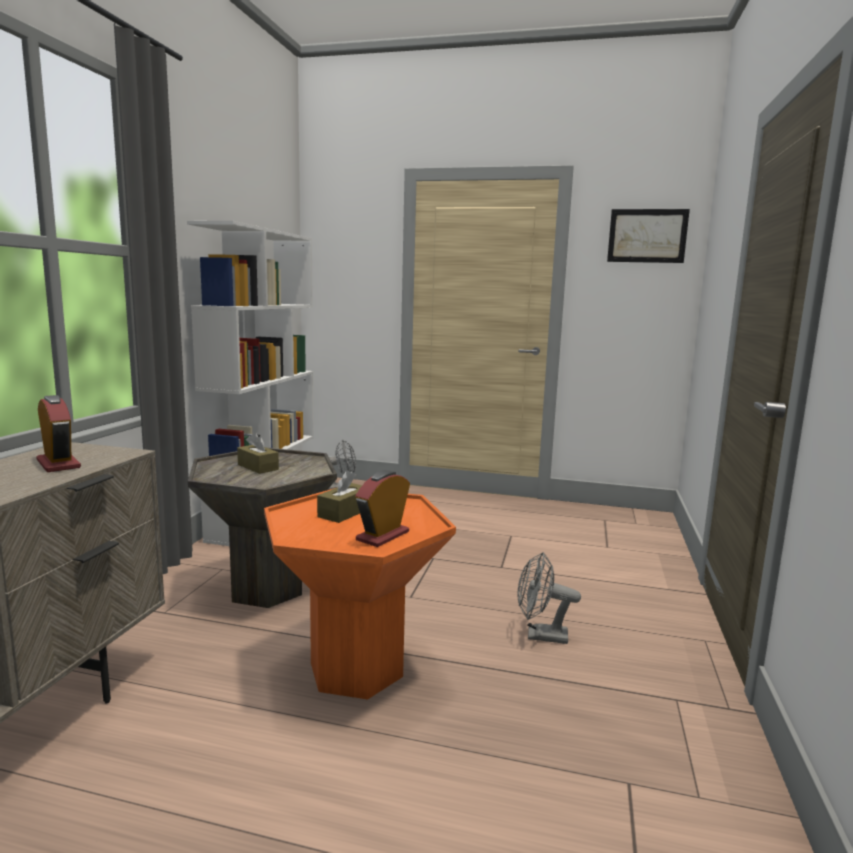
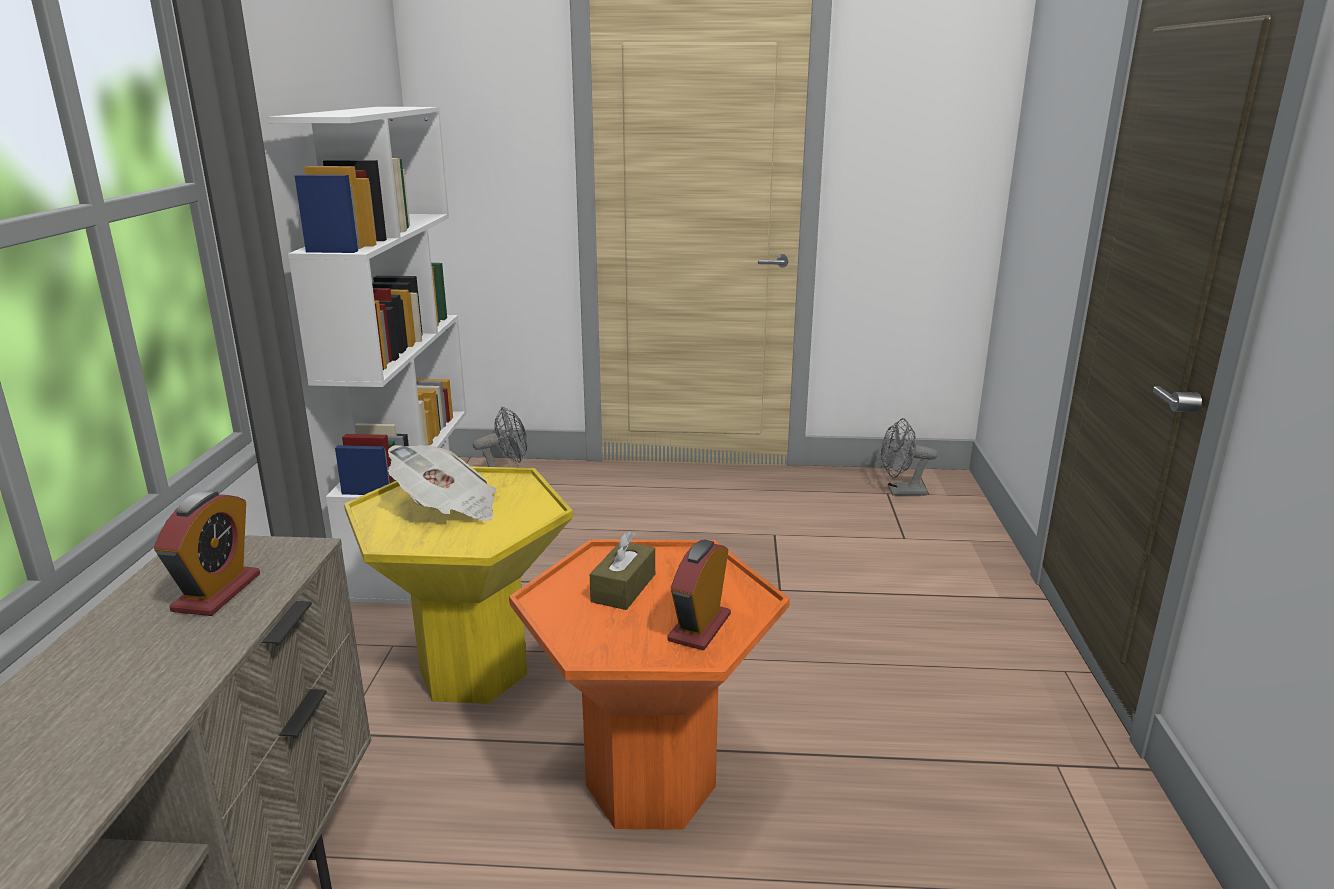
camera: 10 degrees left, 10 degrees up
(58, 464) = (217, 593): alarm clock -> alarm clock turned 60 degrees clockwise
(258, 467) = (448, 508): brown tissue box -> newspaper
(266, 589) = (472, 672): grey side table -> yellow side table
(540, 636) = (866, 694): grey fan -> grey fan (901, 492)
(647, 236) = (940, 86): picture -> none

